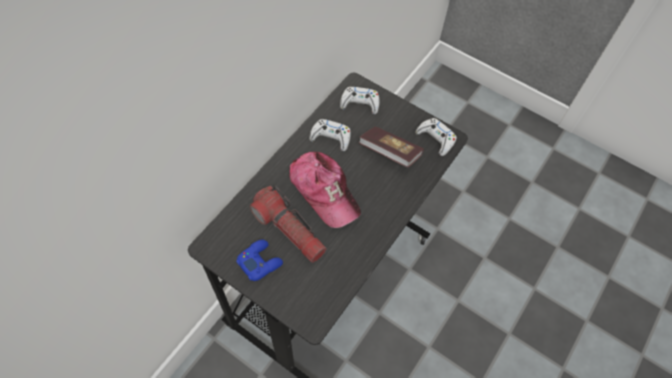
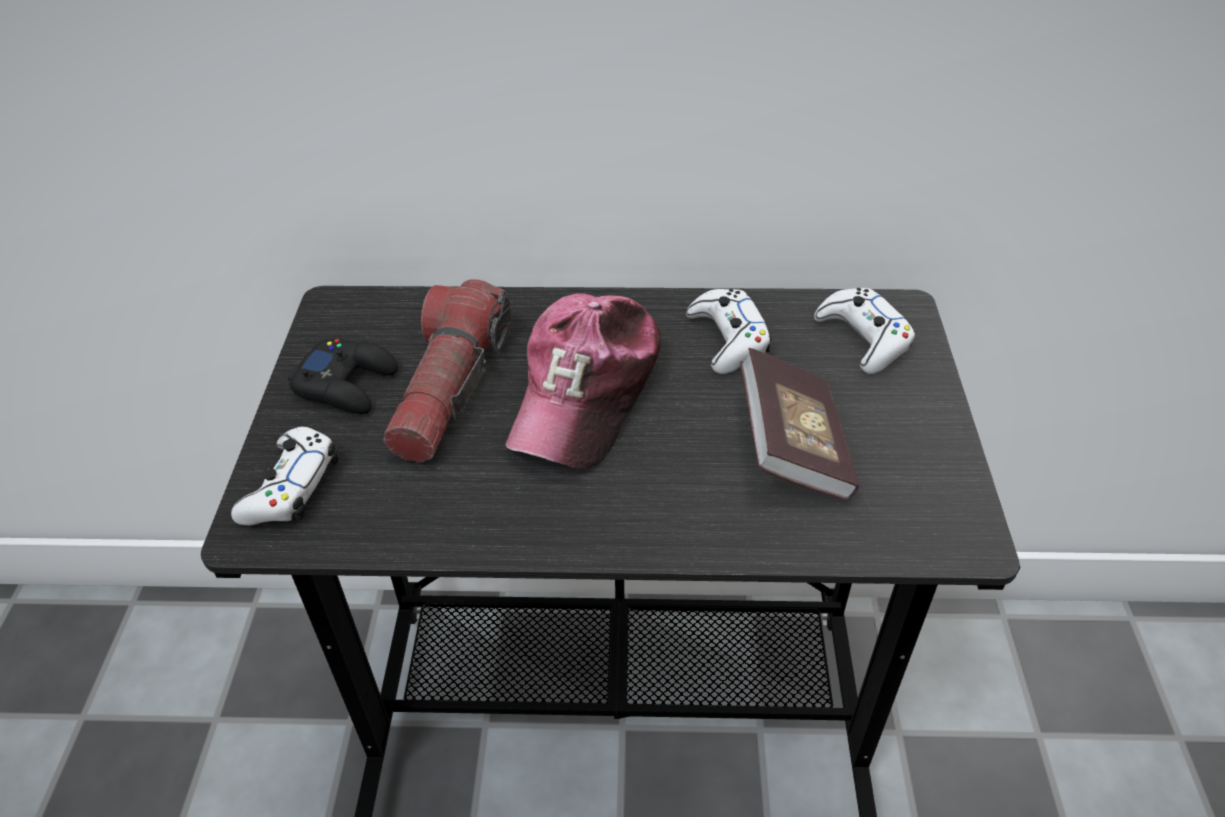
camera: 60 degrees right, 15 degrees down
(260, 262) = (347, 384): blue game controller -> black game controller
(435, 139) = (929, 510): white game controller -> white game controller (290, 487)

